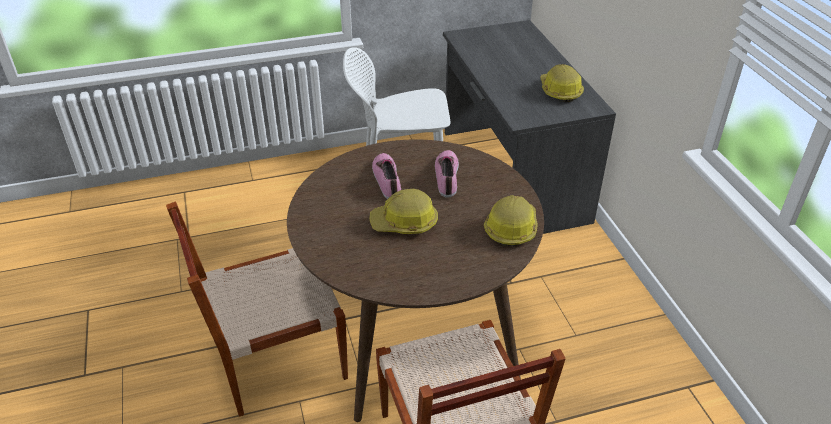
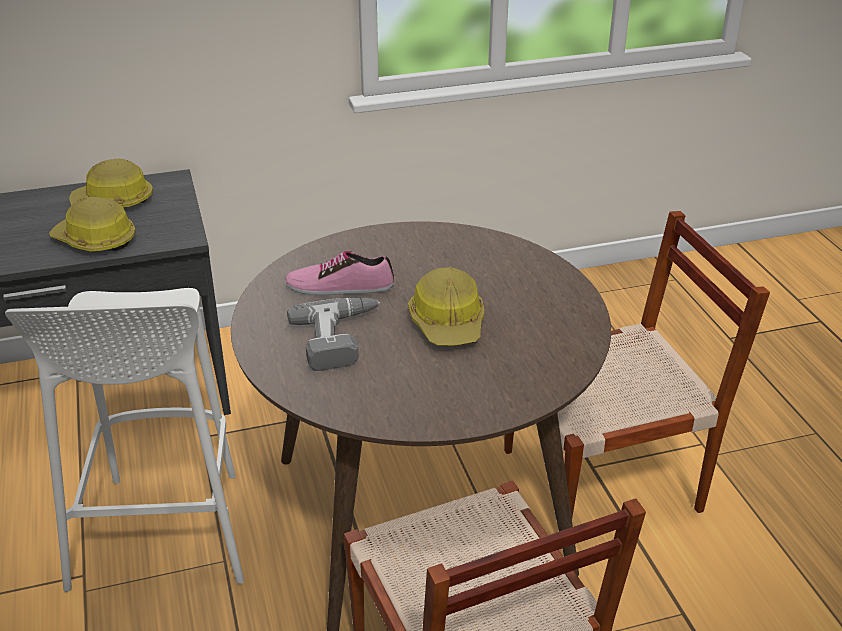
camera: 90 degrees left, 5 degrees down
(388, 179) = (341, 339): shoe -> power drill
(511, 228) = (455, 243): hard hat -> hard hat (95, 240)

